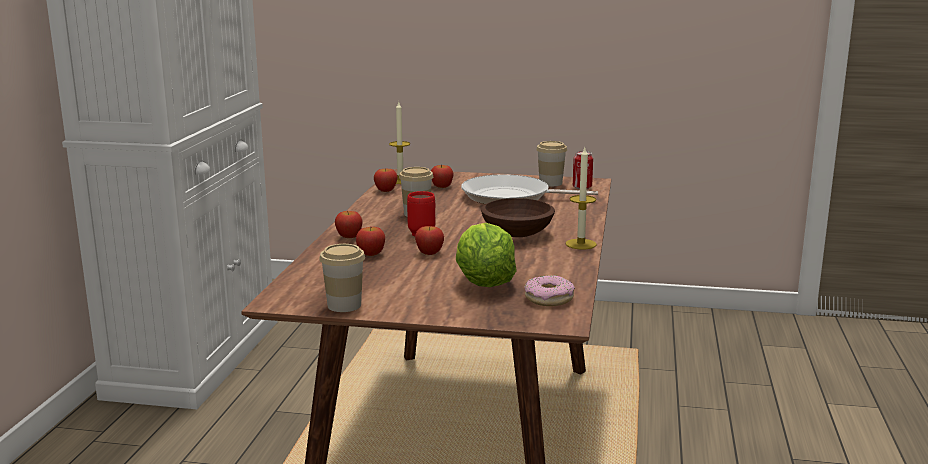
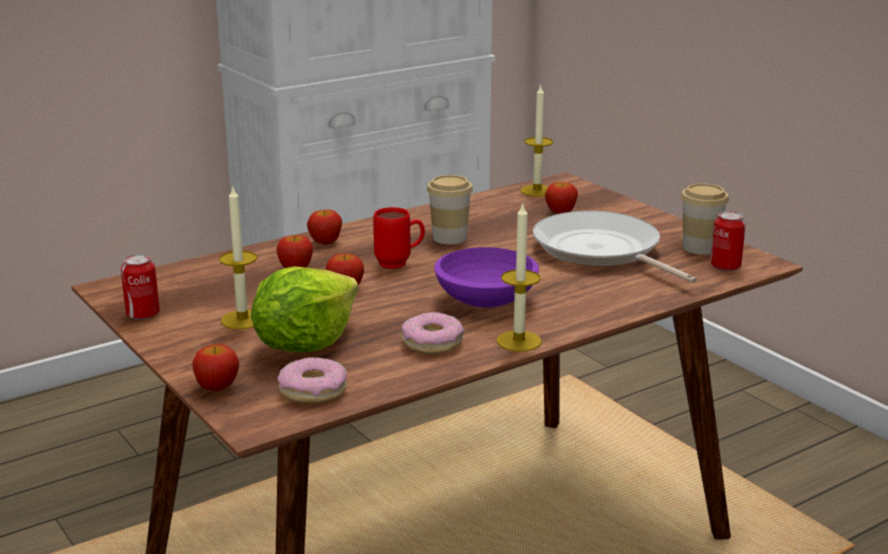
camera: 45 degrees right, 5 degrees up
(344, 305) = (143, 314): cup -> can
(385, 190) = (491, 198): apple -> apple (217, 386)
(414, 285) = (242, 319): none -> candle
(518, 234) = (487, 301): brown bowl -> purple bowl
(544, 259) = (431, 343): none -> donut

